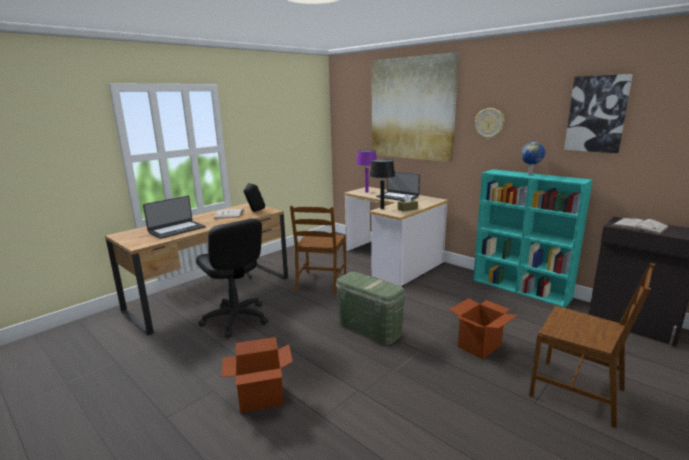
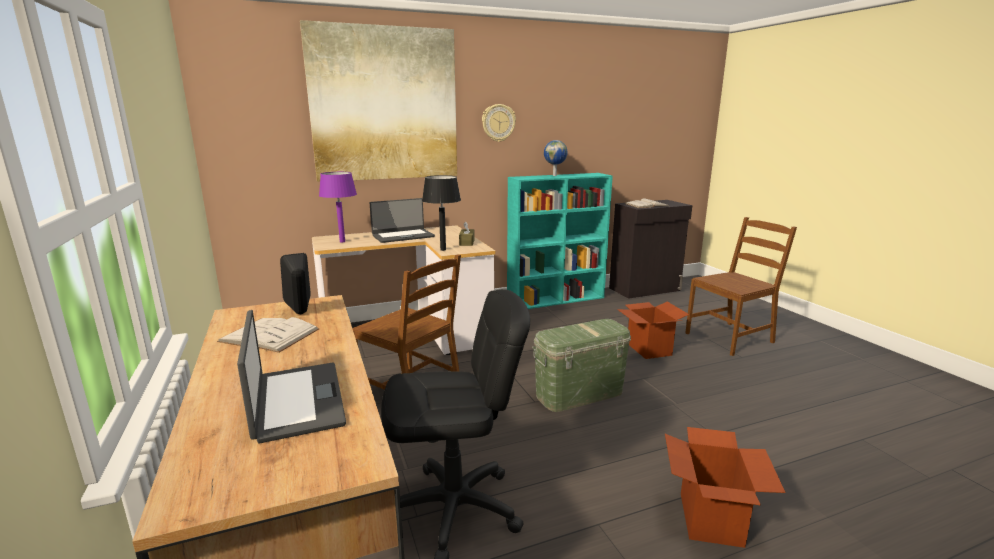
camera: 65 degrees left, 0 degrees up
(596, 114) = (595, 110): picture -> none

